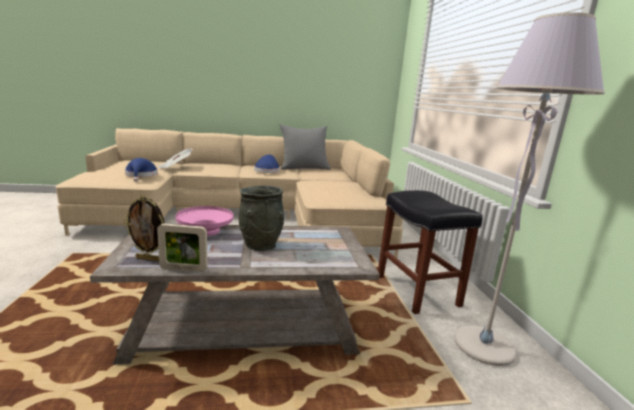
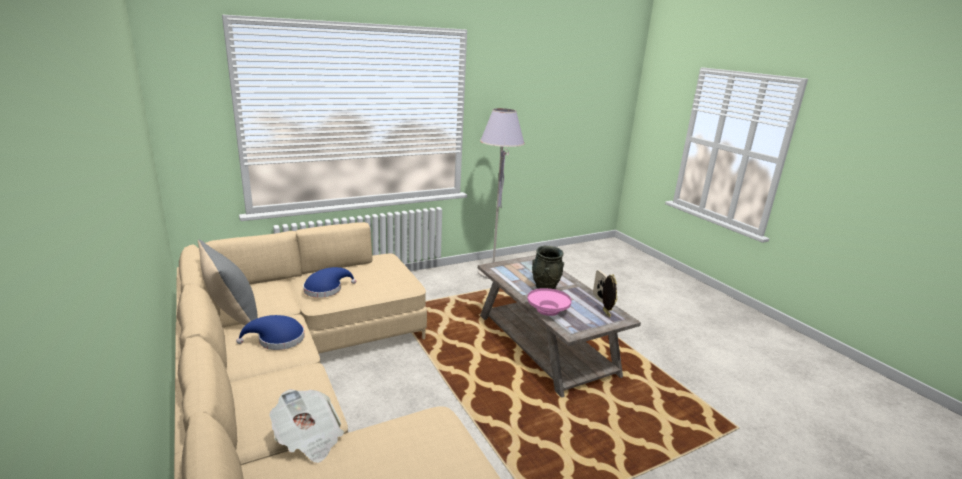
camera: 110 degrees left, 5 degrees up
(141, 175) = (406, 439): blue hat -> blue hat (326, 289)
(418, 291) = (446, 288): black stool -> none

